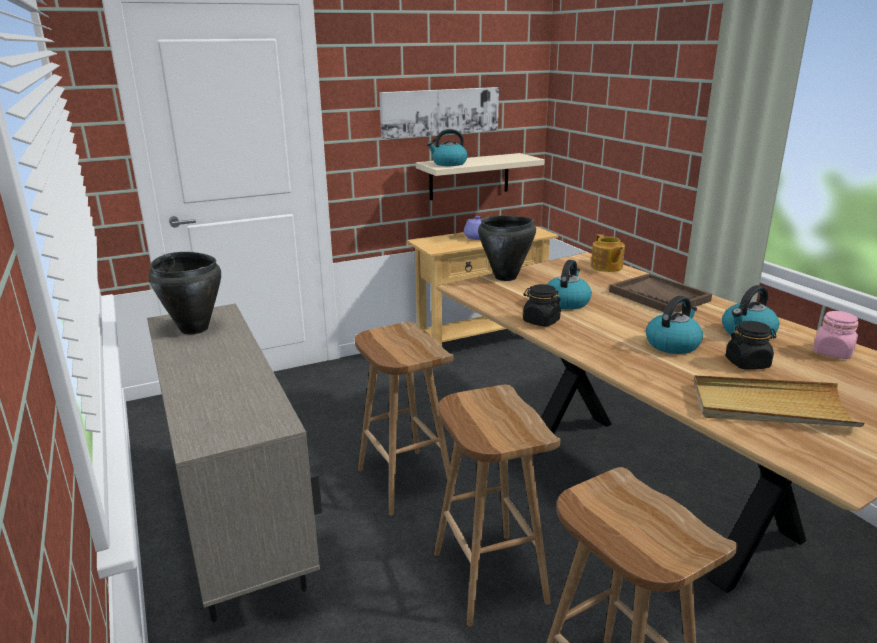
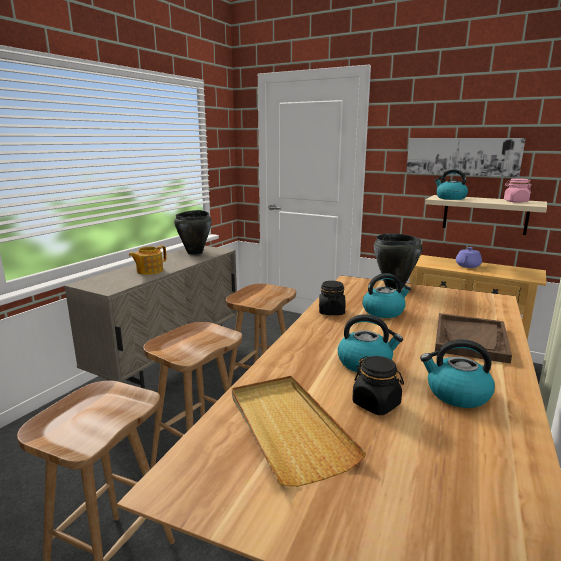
camera: 55 degrees right, 5 degrees down
(606, 267) = (495, 308): teapot -> teapot (149, 271)
(833, 352) = (494, 455): pink jar -> pink jar (515, 201)

